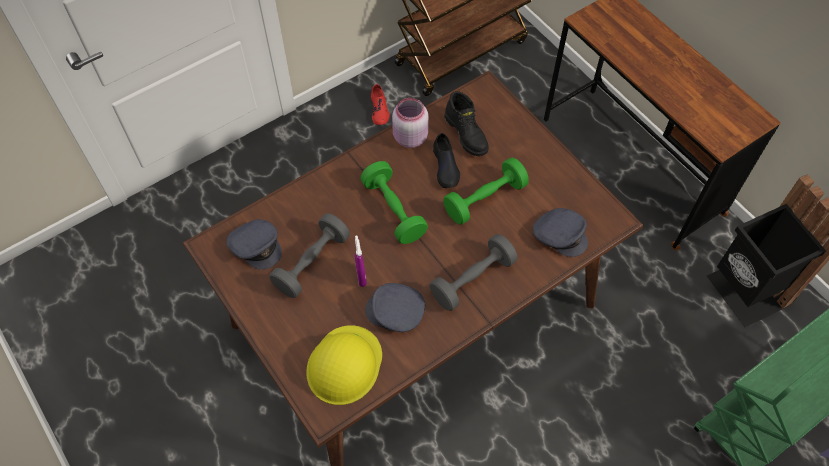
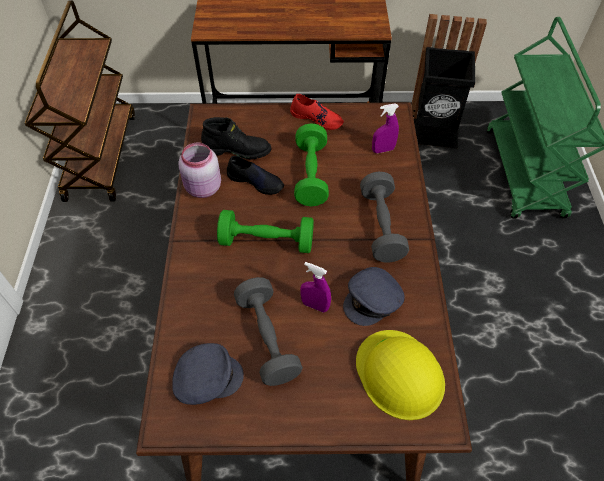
camera: 55 degrees left, 5 degrees down
(379, 110) = (92, 239): red shoe -> red shoe (317, 119)
(560, 235) = (383, 150): grey cap -> purple spray bottle

